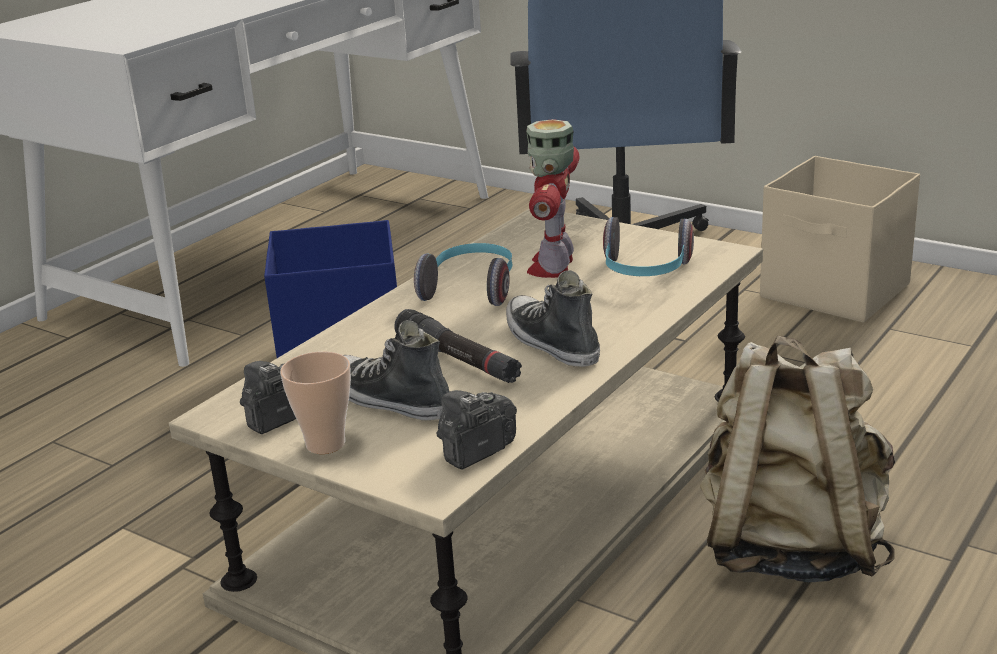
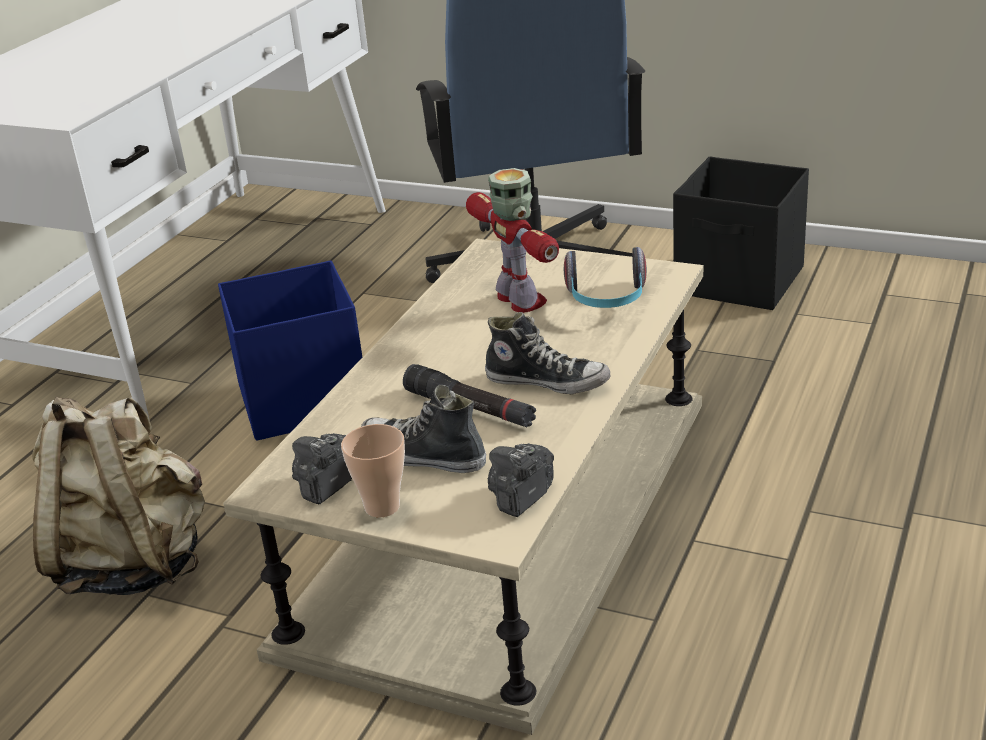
camera: 10 degrees left, 5 degrees up
(472, 289) = (453, 333): headphones -> none
(551, 343) = (547, 381): shoe -> shoe turned 150 degrees clockwise
(553, 265) = (520, 301): toy robot -> toy robot turned 150 degrees clockwise
(790, 548) = (767, 535): beige backpack -> beige backpack (134, 564)
(836, 292) = (740, 282): beige storage box -> black storage box

